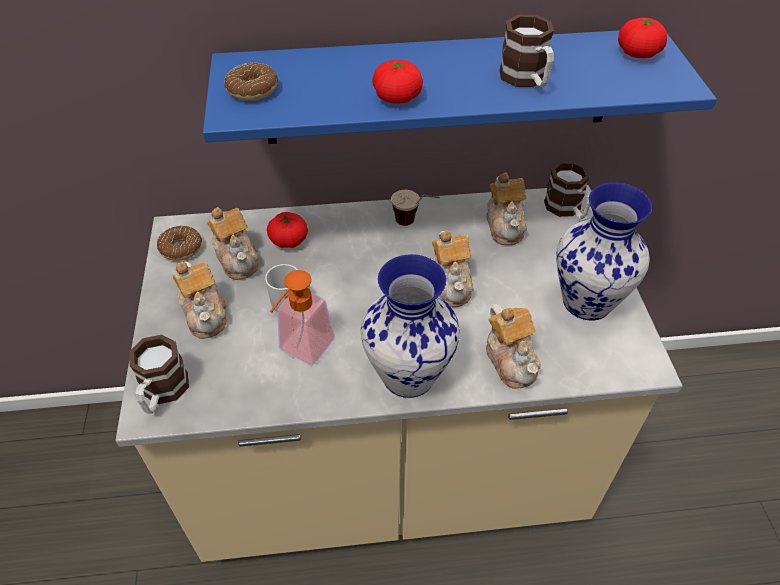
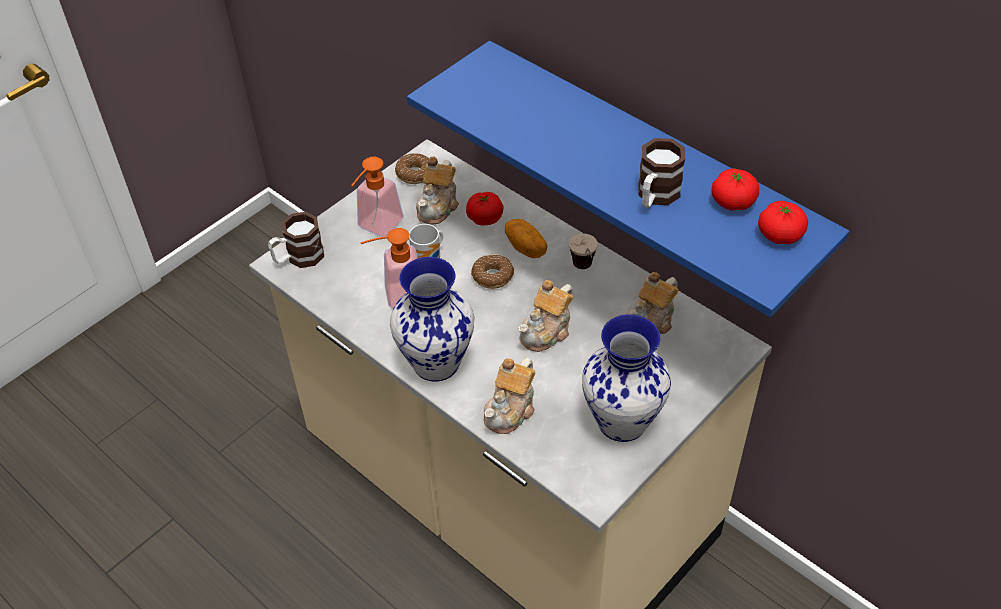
camera: 50 degrees right, 0 degrees up
(205, 313) = (376, 228): teapot -> soap dispenser
(252, 90) = (472, 84): donut -> donut (493, 276)
(350, 238) = (526, 248): none -> potato
(397, 97) = (548, 149): tomato -> tomato (733, 202)
(567, 209) = (718, 350): mug -> none

